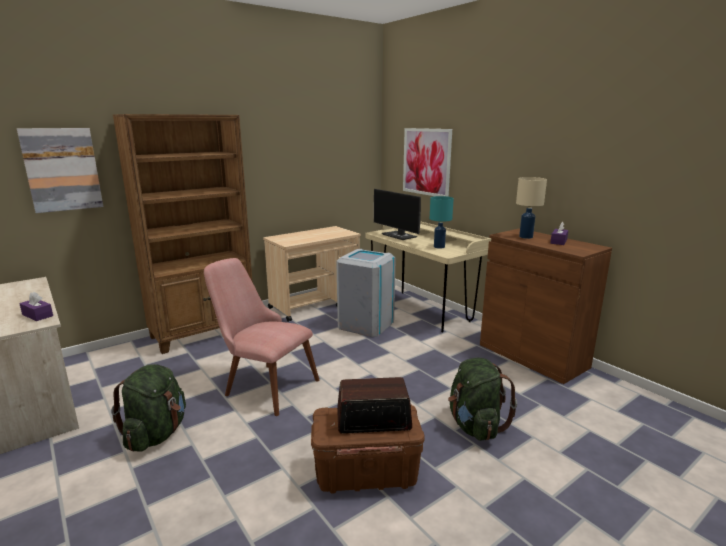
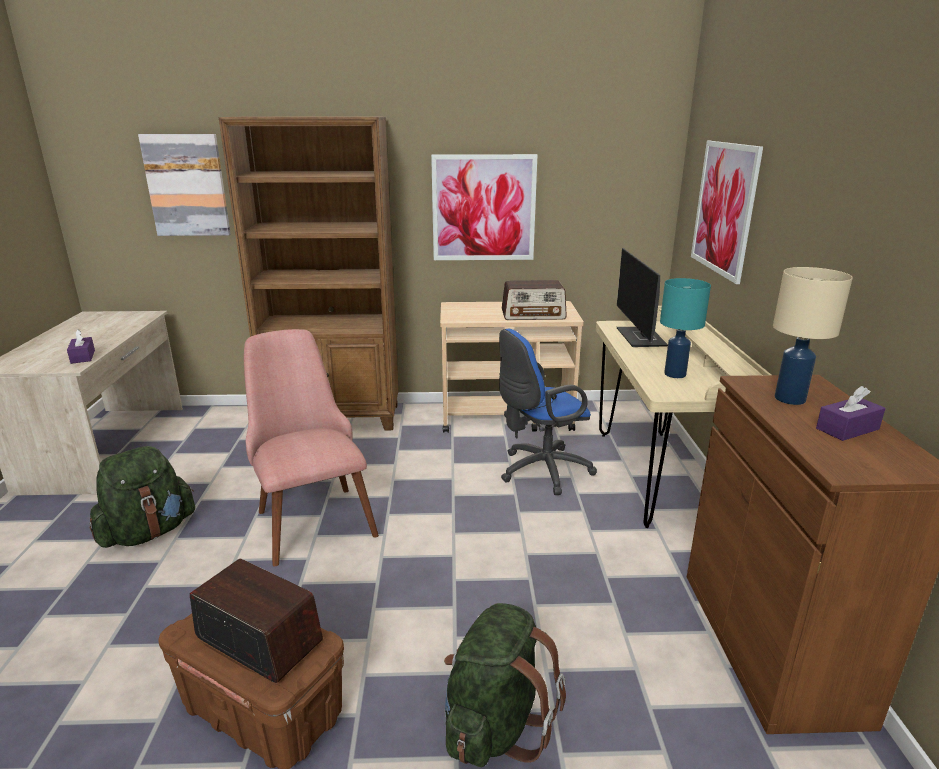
camera: 35 degrees right, 5 degrees up
(283, 173) = (483, 208): none -> picture
(329, 235) = (533, 315): none -> radio
(365, 324) = (540, 471): grey trash can -> blue office chair

